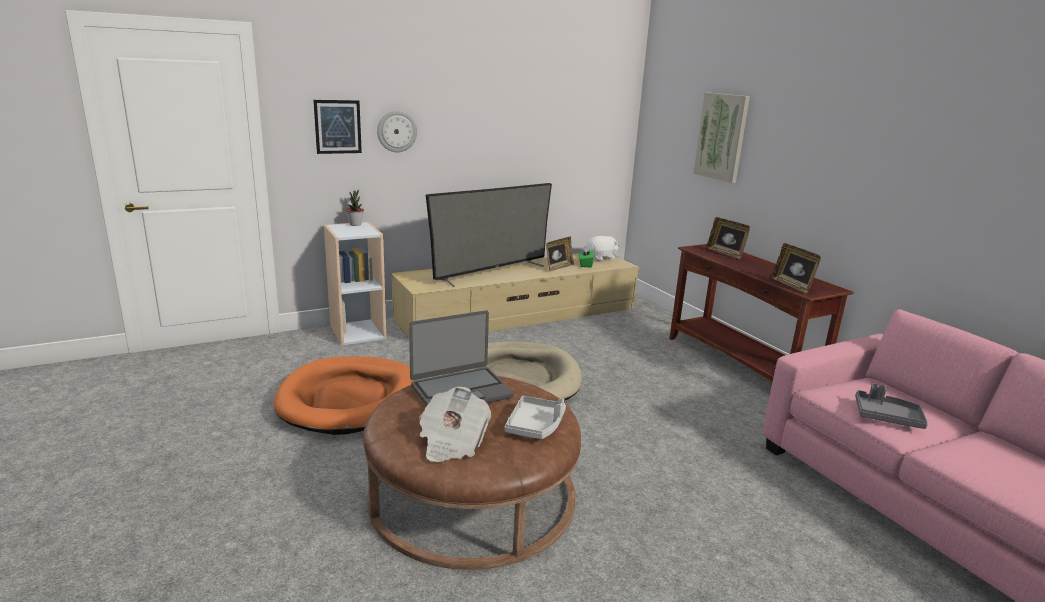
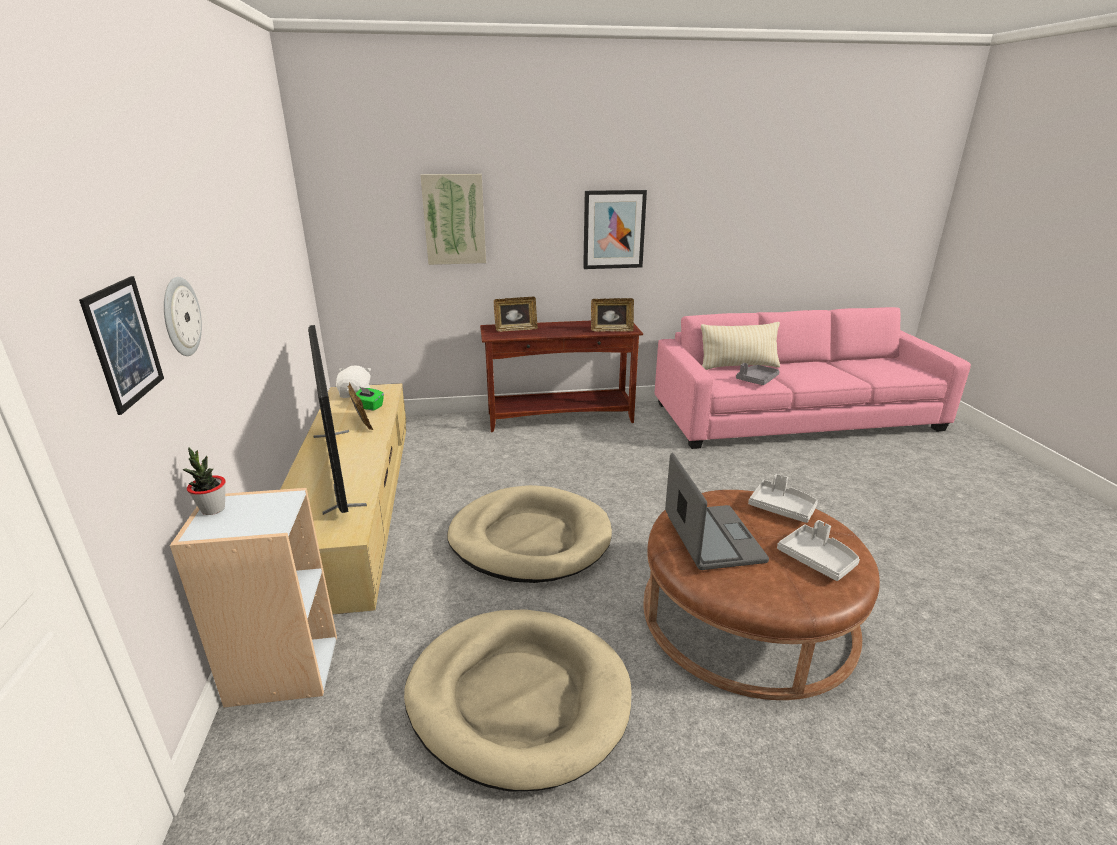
camera: 70 degrees left, 5 degrees up
(349, 399) = (518, 698): orange dog bed -> beige dog bed
(452, 442) = (817, 559): newspaper -> grey tray
(858, 176) = (614, 229): none -> picture
(931, 408) = (738, 366): none -> beige pillow

